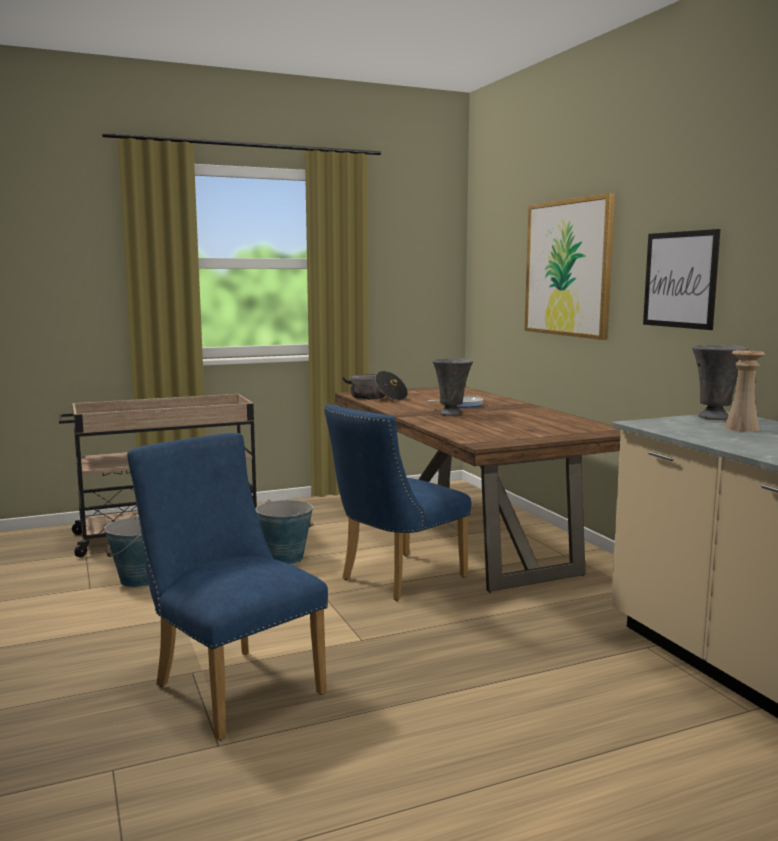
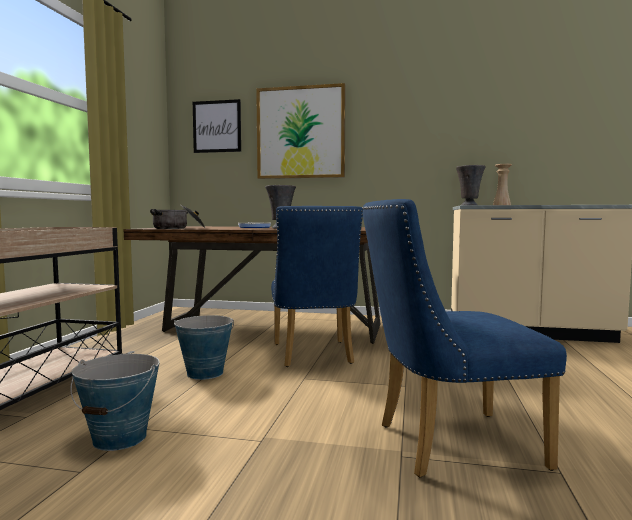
camera: 55 degrees left, 5 degrees down
(680, 279) = (407, 136): picture -> picture (217, 126)

